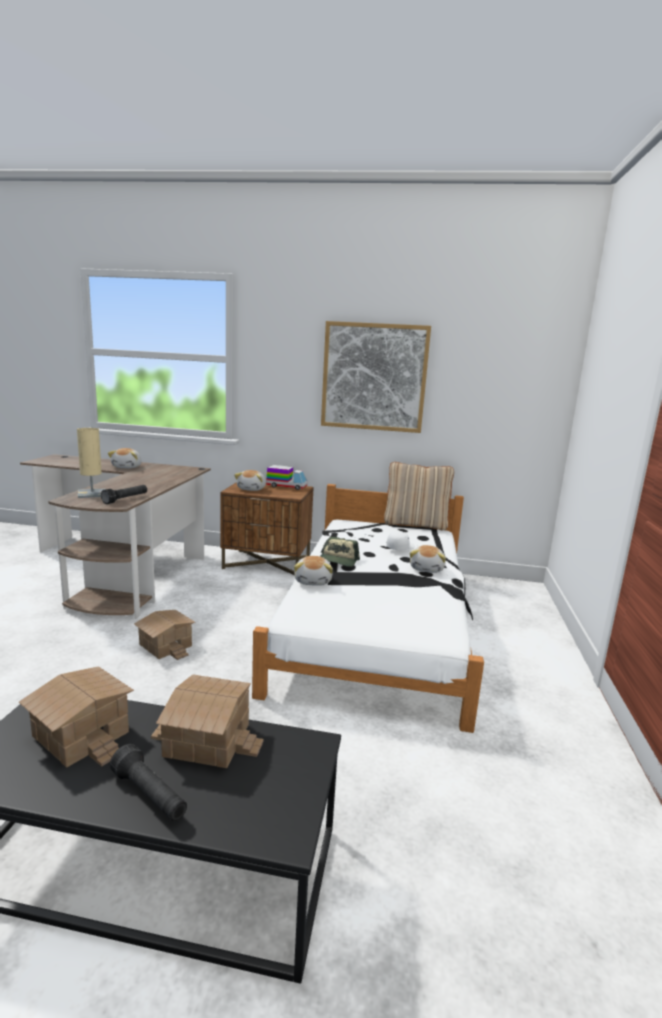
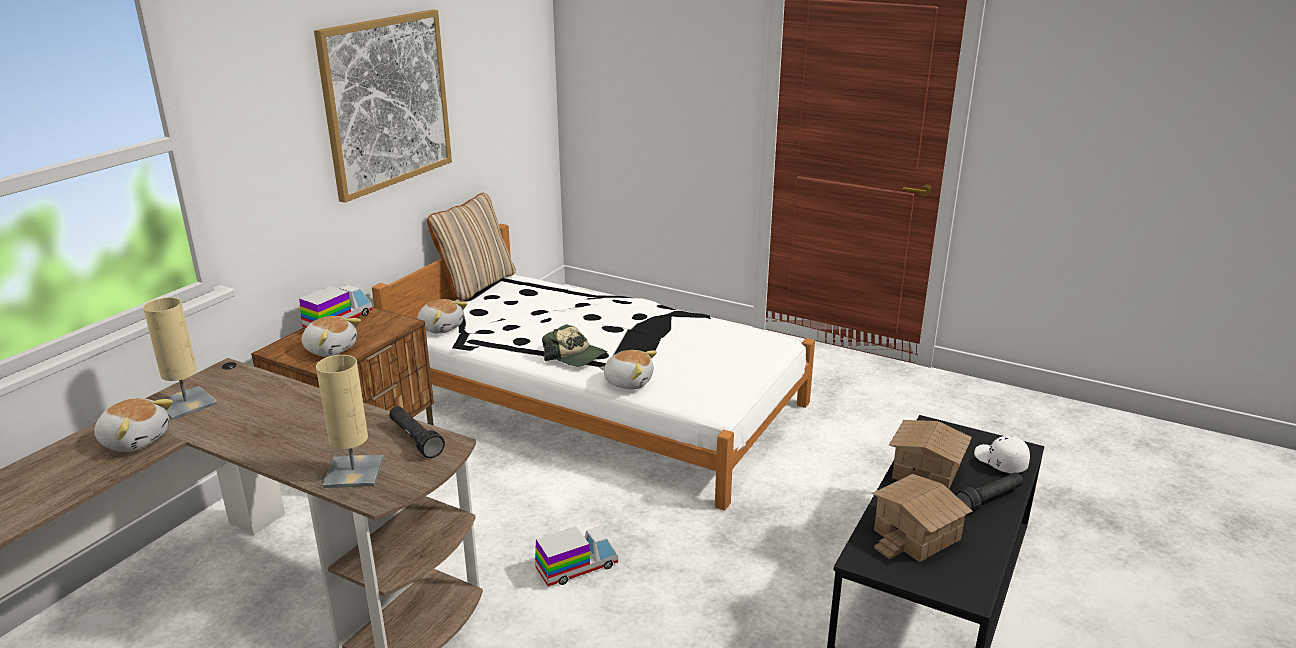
camera: 70 degrees left, 10 degrees up
(161, 468) = (186, 404): none -> beige table lamp
(166, 645) = (577, 567): toy house -> toy truck
(400, 547) = (560, 311): white cap -> white cap (1000, 462)
(427, 569) = (627, 312): plush toy -> plush toy (441, 327)

